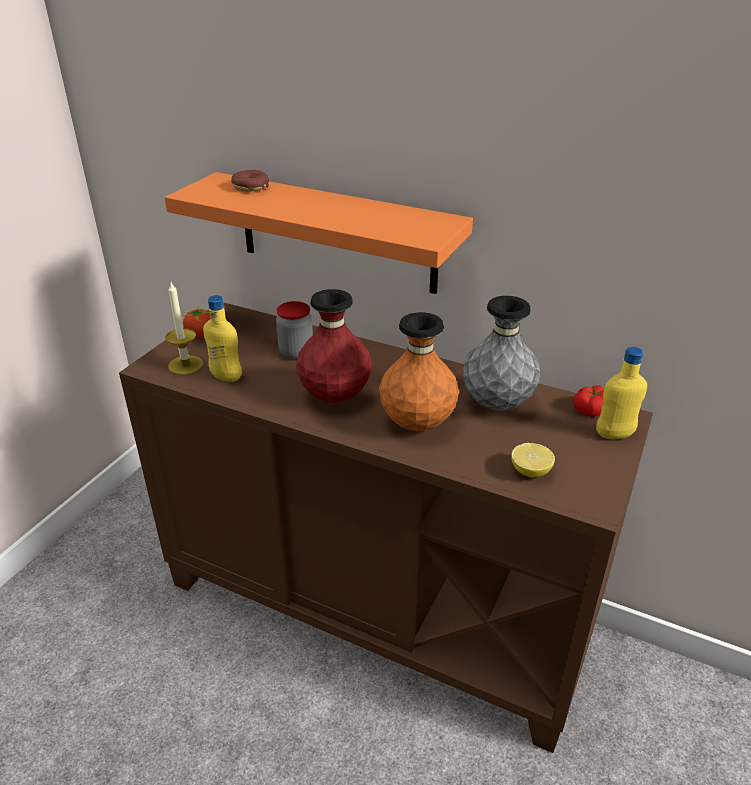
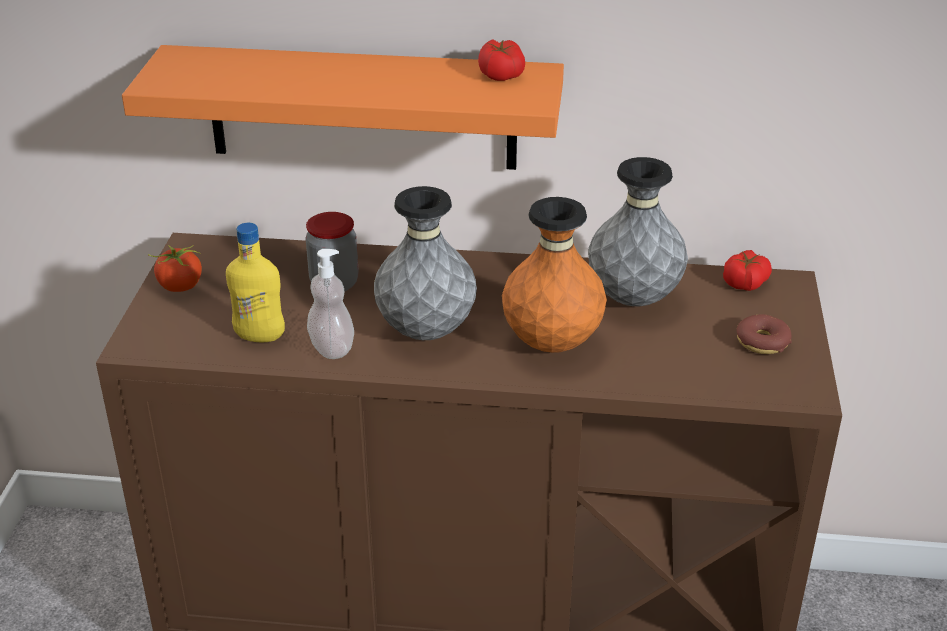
camera: 20 degrees left, 0 degrees up
(185, 365) = (188, 332): candle -> none
(250, 187) = (235, 62): donut -> donut (762, 342)
(266, 394) = (332, 348): none -> soap dispenser
(335, 397) = (426, 332): red vase -> grey vase
(420, 218) = (500, 74): none -> tomato
(530, 471) = (716, 370): lemon -> none
(614, 435) = (786, 306): yellow bottle -> none

